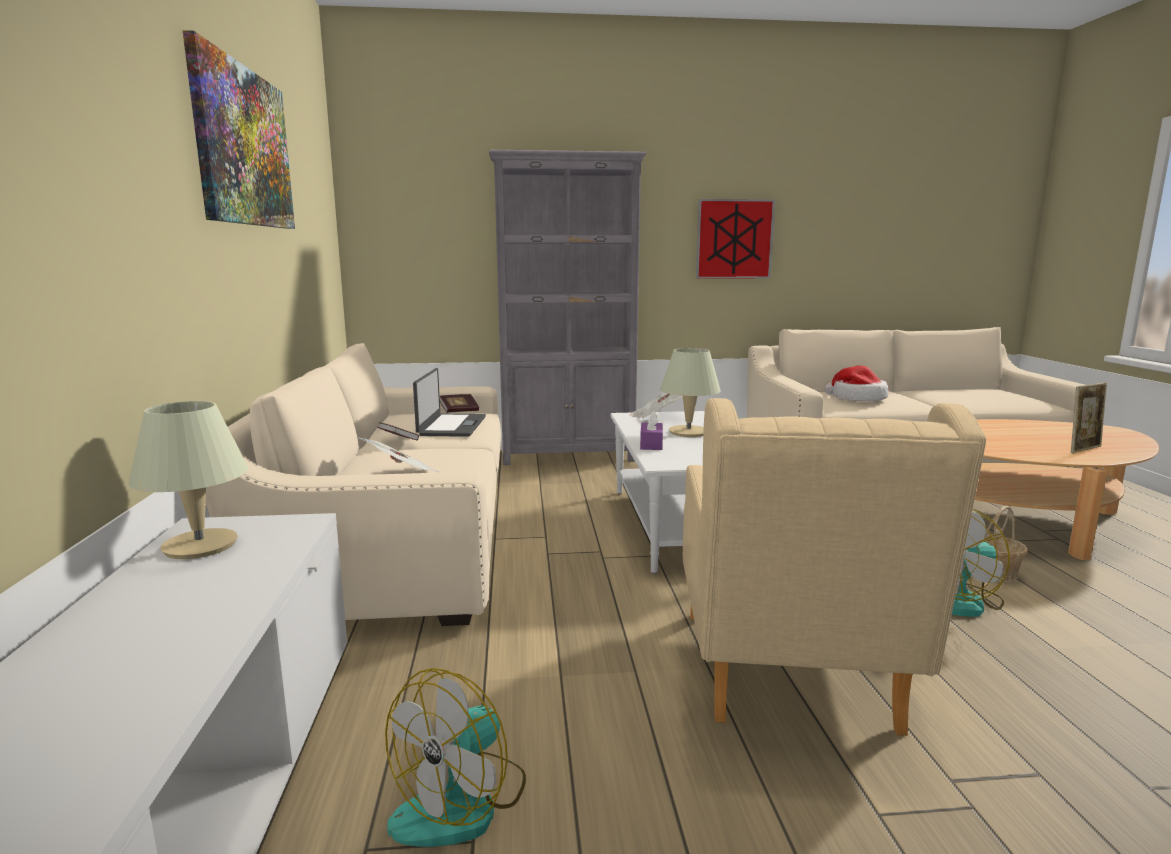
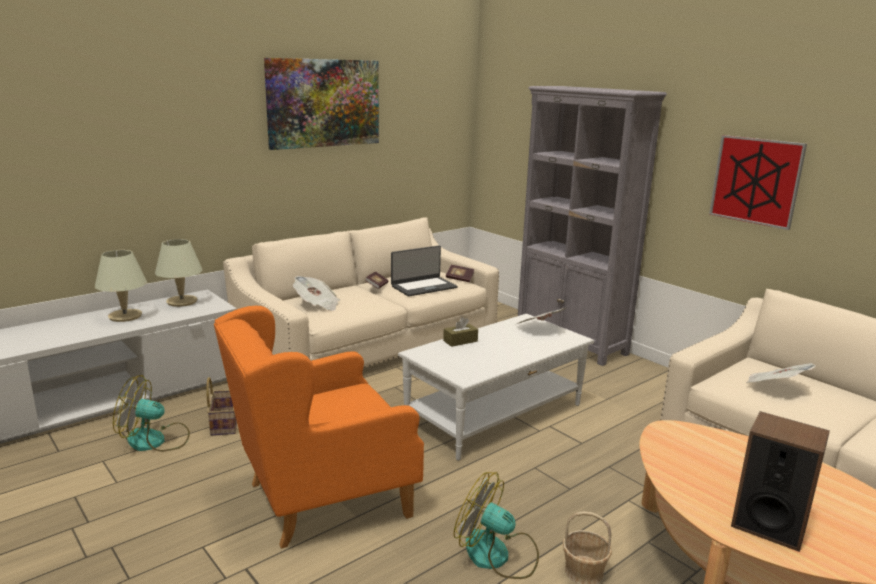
camera: 55 degrees right, 5 degrees up
(487, 705) = (224, 423): none -> basket
(651, 444) = (460, 341): purple tissue box -> brown tissue box
(688, 432) = (510, 345): beige table lamp -> beige table lamp (125, 316)
(794, 673) = (321, 499): beige armchair -> orange armchair
(857, 398) = (775, 387): hat -> newspaper
(1083, 449) = (768, 525): picture frame -> speaker

